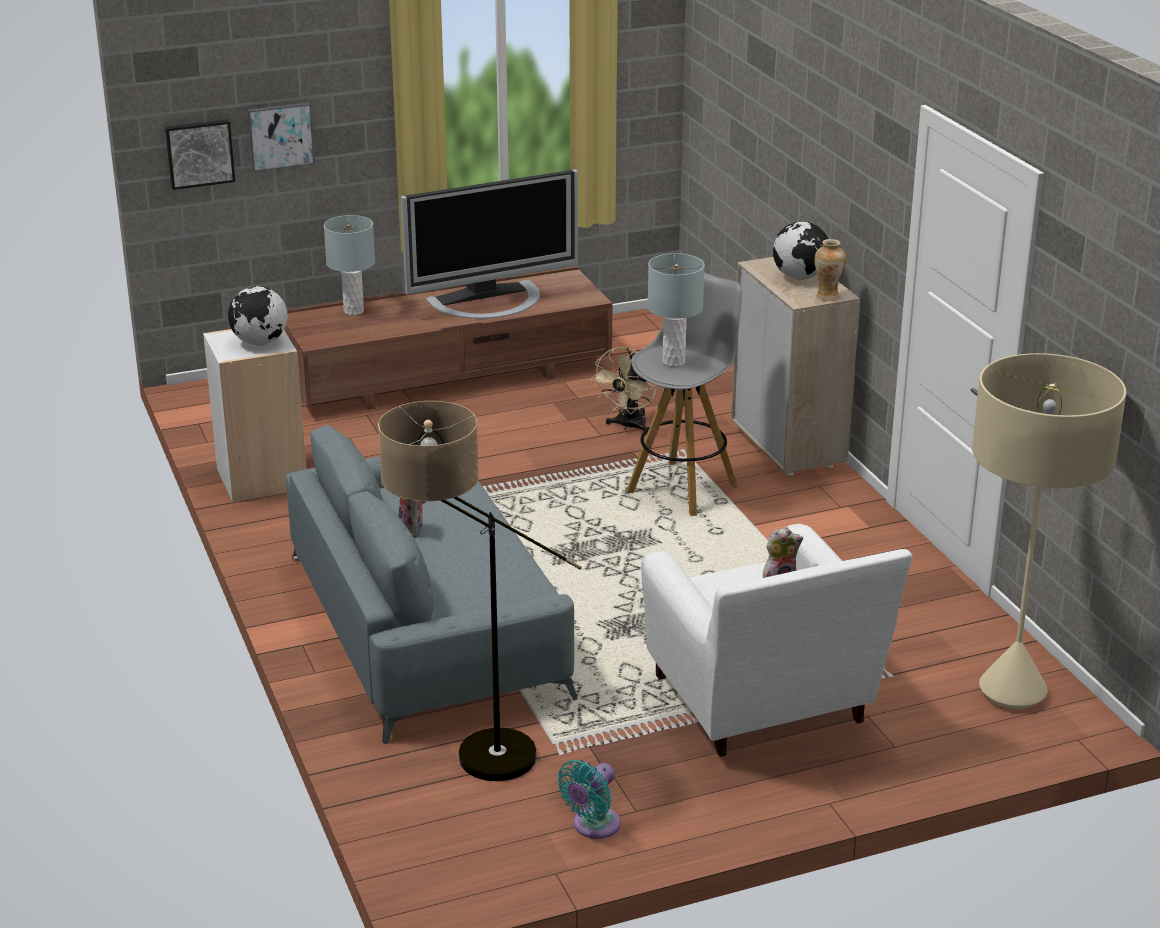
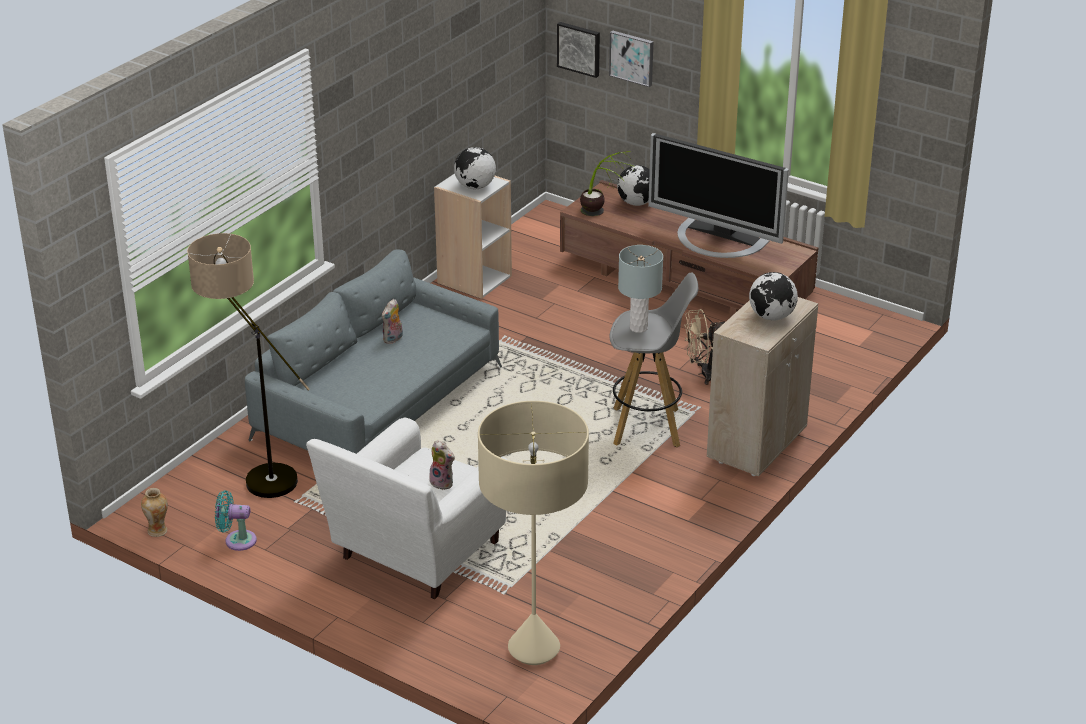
camera: 55 degrees right, 5 degrees up
(348, 334) = (603, 215): none -> potted plant
(354, 311) = (637, 203): grey table lamp -> globe
(827, 297) = (752, 338): vase -> vase (157, 531)

